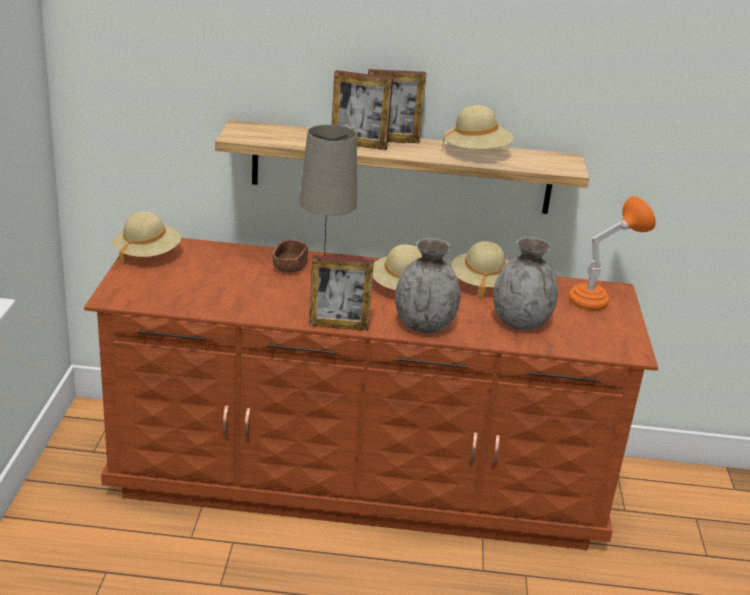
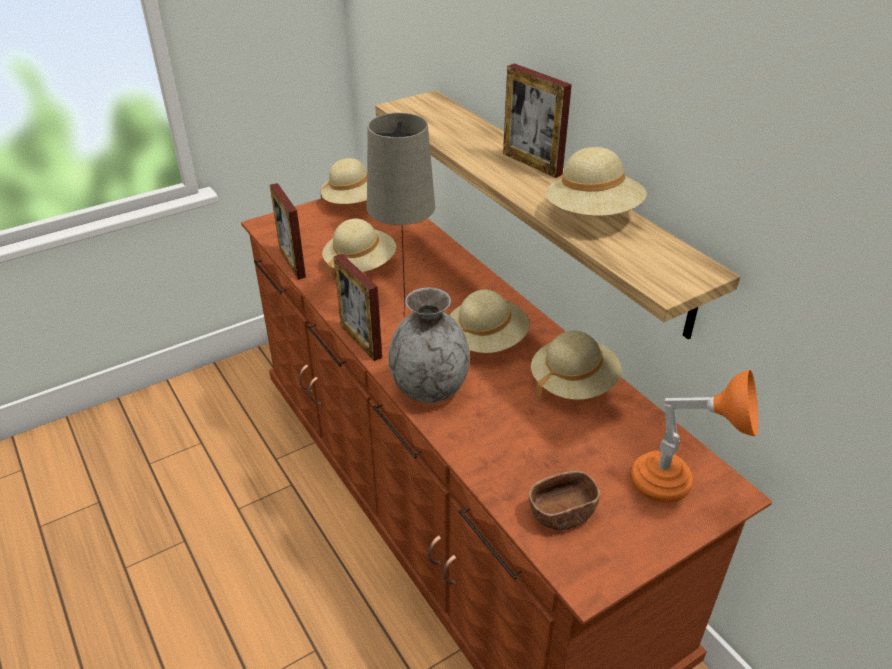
camera: 55 degrees right, 10 degrees up
(243, 288) = (360, 265): none -> beige hat
(289, 267) = (431, 266): brown bowl -> brown bowl (562, 513)
(358, 145) = (486, 155): picture frame -> picture frame (292, 263)
(521, 322) = (528, 450): grey vase -> none

